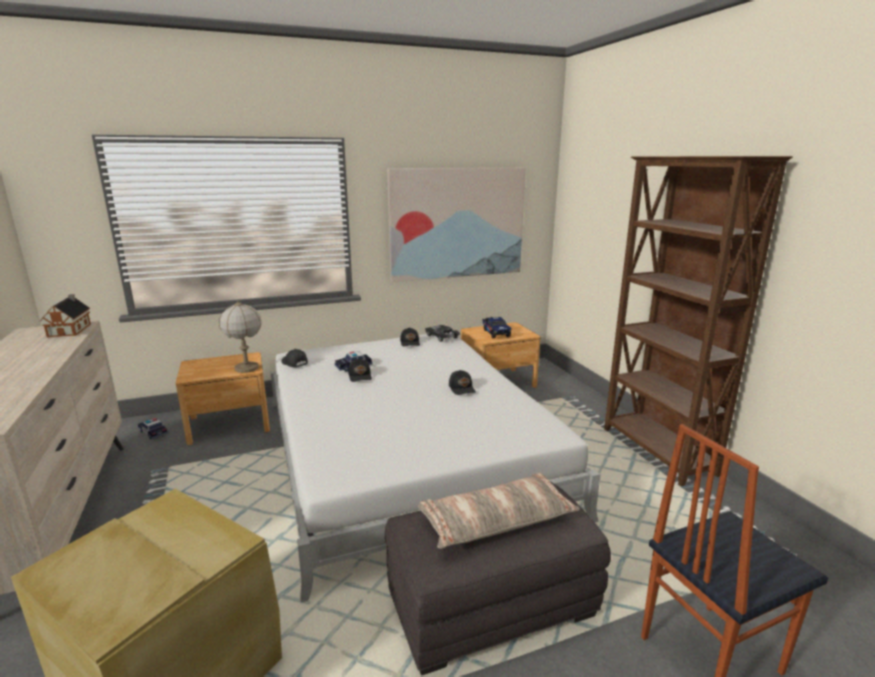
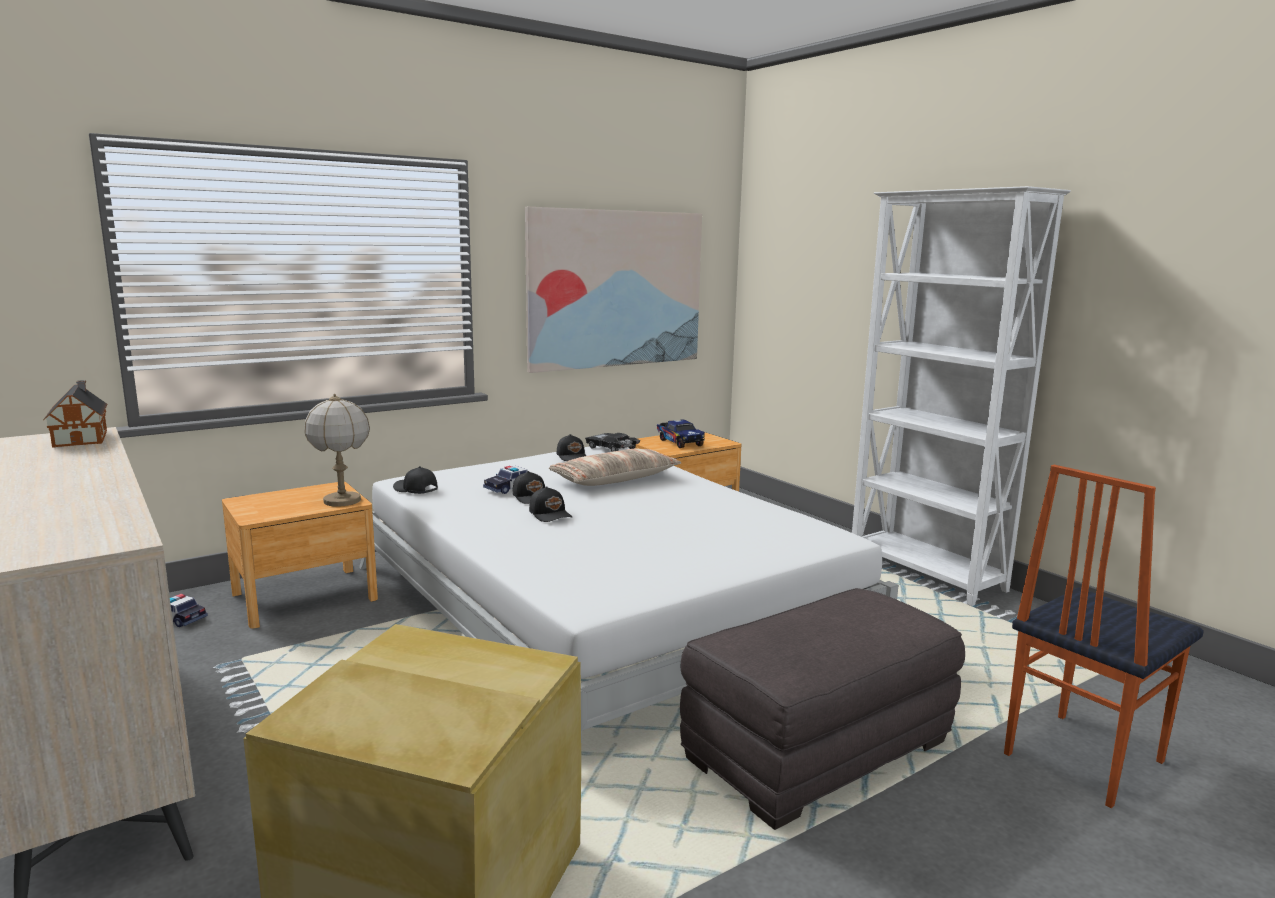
camera: 15 degrees left, 5 degrees down
(462, 388) = (685, 502): black cap -> black cap (551, 514)
(496, 521) = (827, 627): pillow -> pillow (614, 479)
(657, 452) = (925, 574): brown bookcase -> white bookcase

